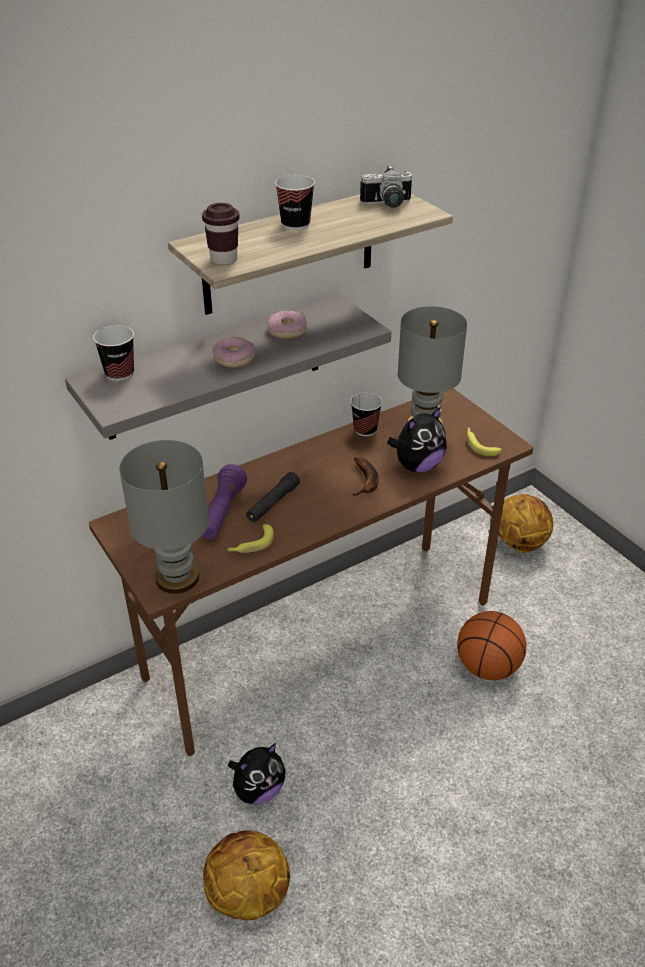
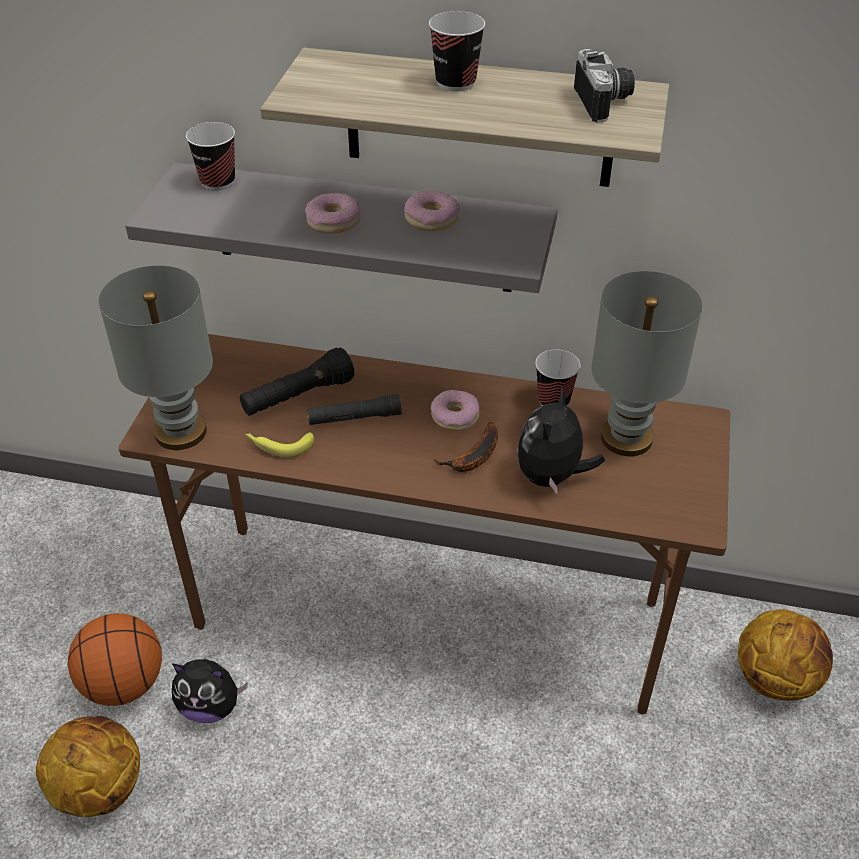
camera: 45 degrees right, 5 degrees up
(222, 513) = (298, 397): purple flashlight -> black flashlight
(224, 260) = (310, 89): brown cup -> none
(327, 468) = (455, 416): none -> donut
(387, 204) = (605, 103): camera -> camera turned 135 degrees counterclockwise
(417, 466) = (552, 476): plush toy -> plush toy turned 105 degrees clockwise
(479, 444) = (660, 500): banana -> none
(487, 667) = (558, 782): basketball -> basketball (124, 684)

